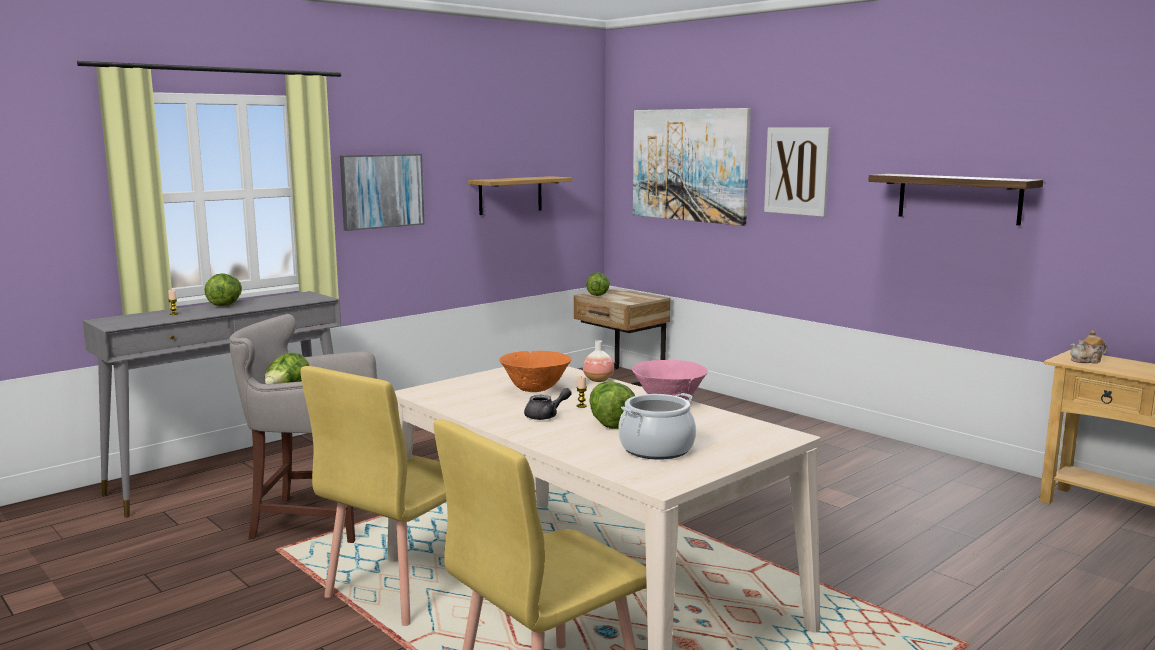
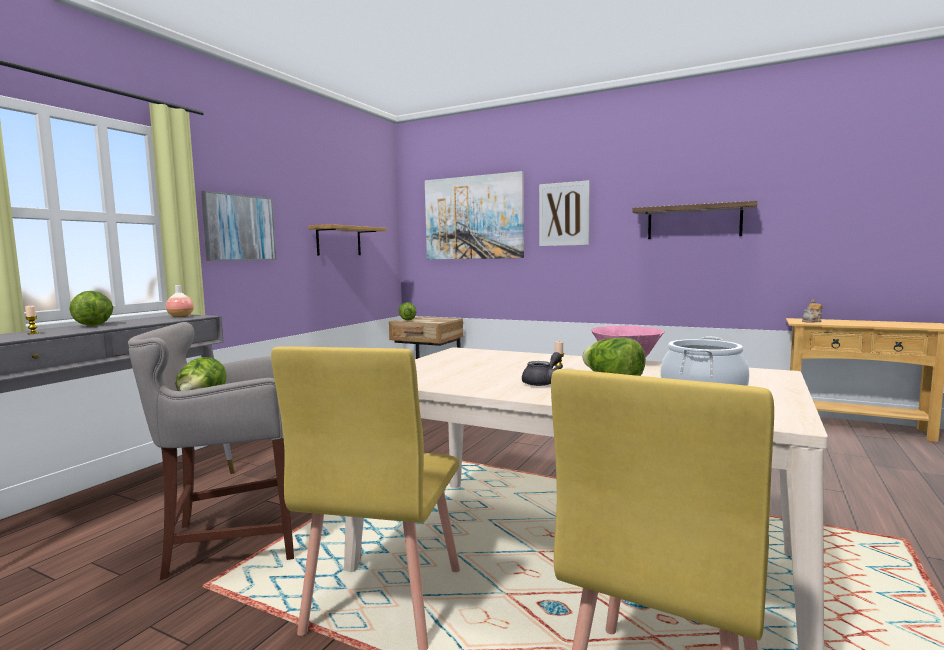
camera: 20 degrees left, 5 degrees down
(535, 390) = (492, 366): orange bowl -> none
(598, 380) = (532, 355): vase -> vase (180, 316)

